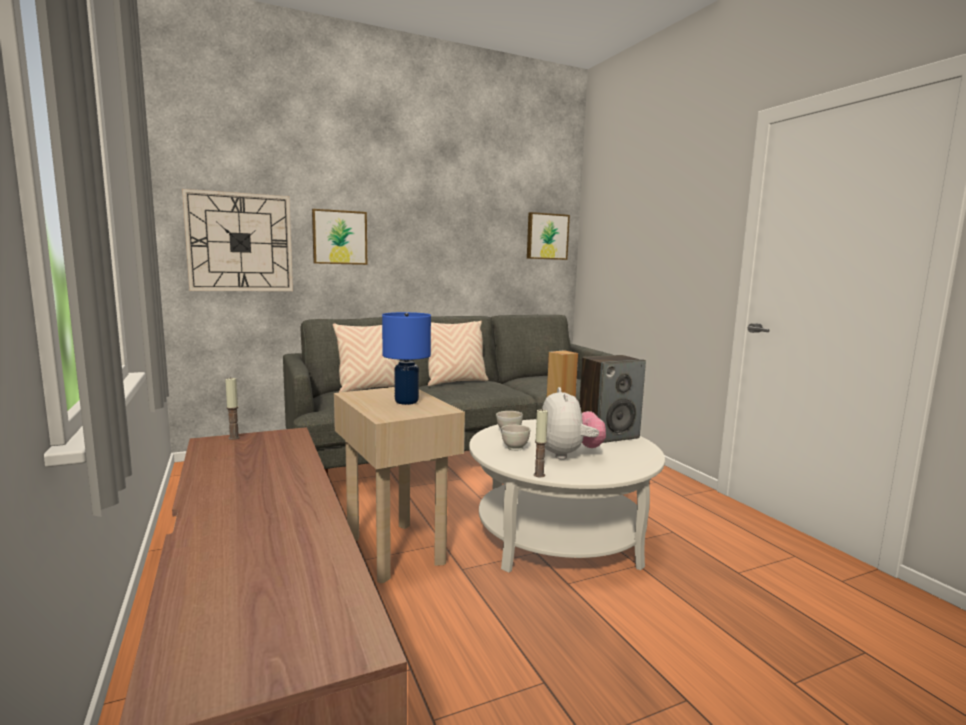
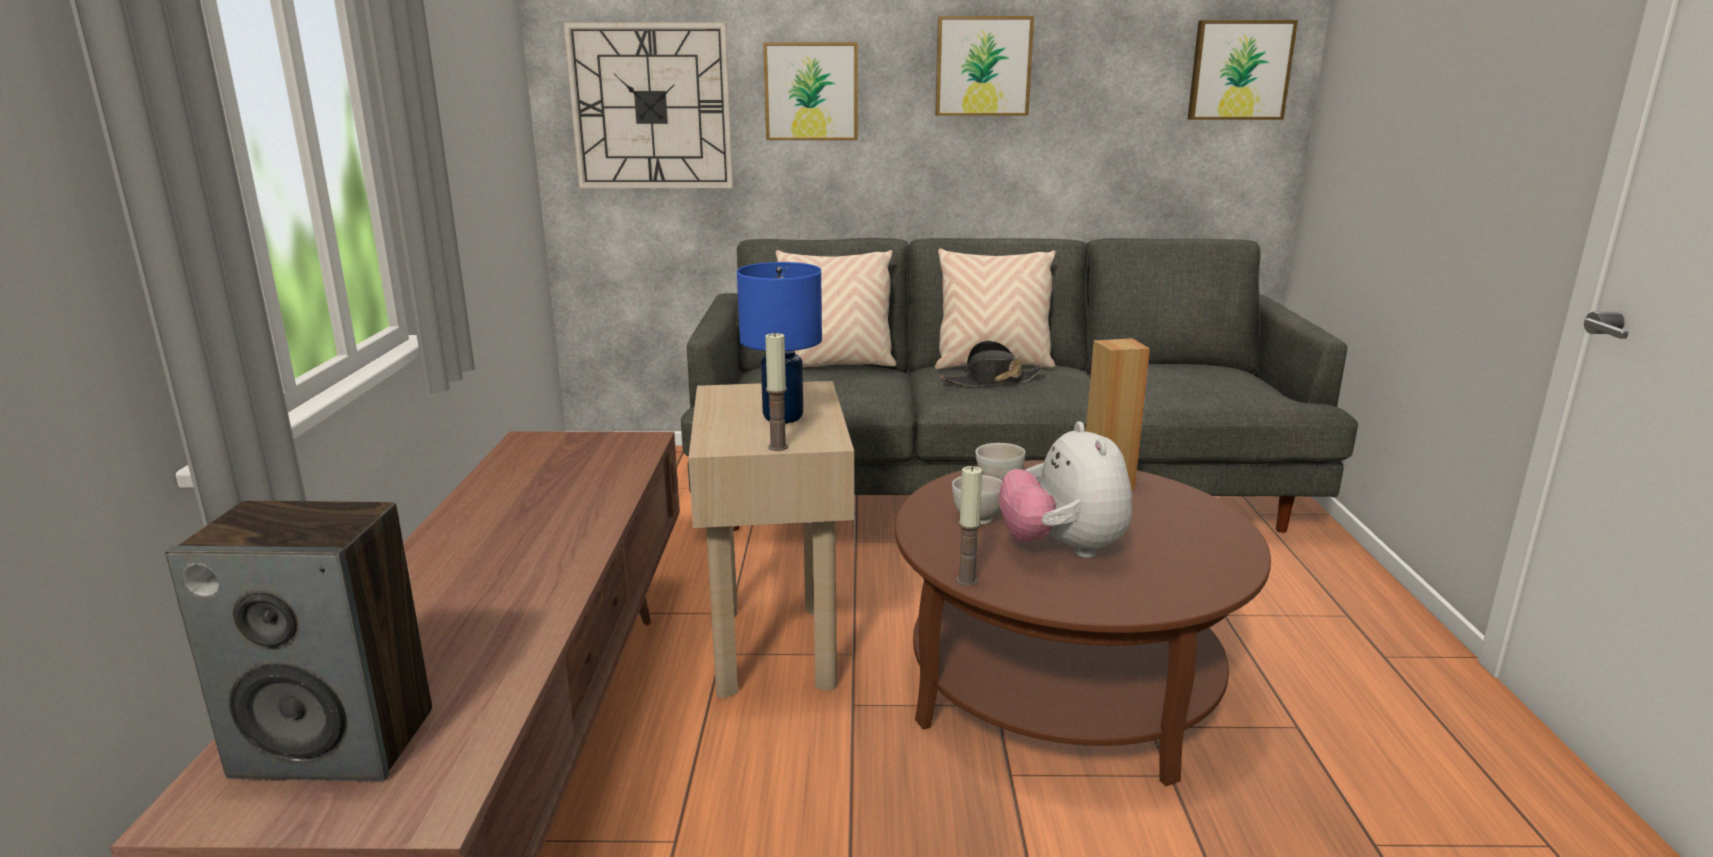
camera: 25 degrees right, 10 degrees up
(234, 438) = (563, 438): candle -> candle (778, 447)
(431, 228) = (983, 66): none -> picture
(463, 388) = (992, 381): none -> black hat
(559, 534) = (1063, 682): white coffee table -> brown coffee table
(568, 455) = (1063, 548): plush toy -> plush toy turned 150 degrees clockwise
(608, 435) = (1188, 517): speaker -> speaker (337, 742)

